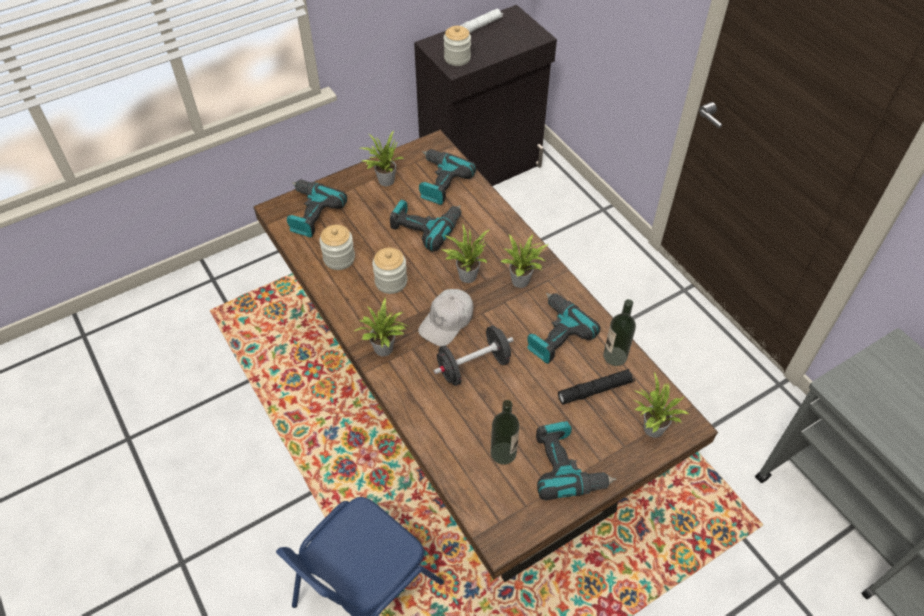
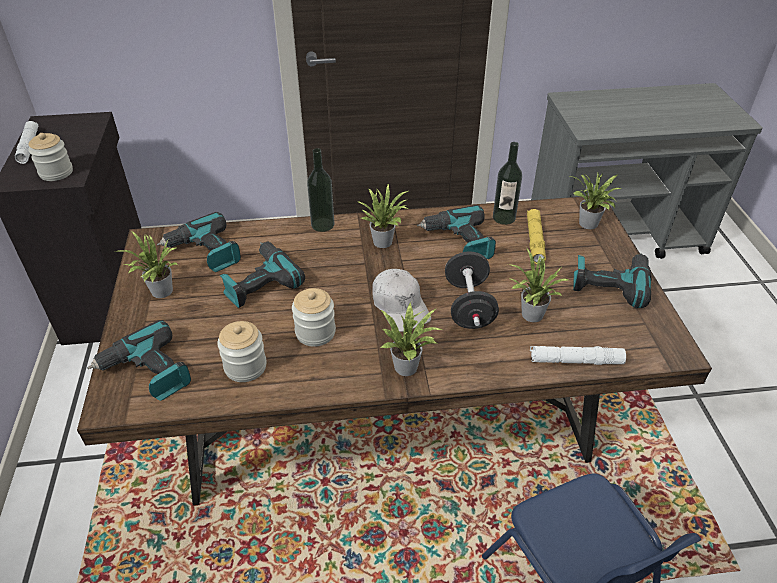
camera: 65 degrees left, 10 degrees down
(447, 460) = (575, 361): none -> white flashlight
(466, 275) = (348, 274): potted plant -> potted plant (529, 315)
(503, 453) = (581, 318): bottle -> bottle (322, 224)
(595, 390) = (535, 240): black flashlight -> yellow flashlight

